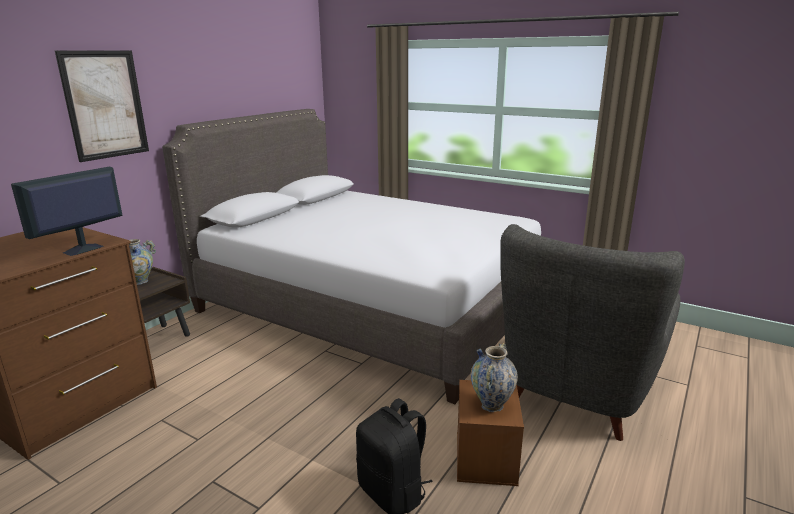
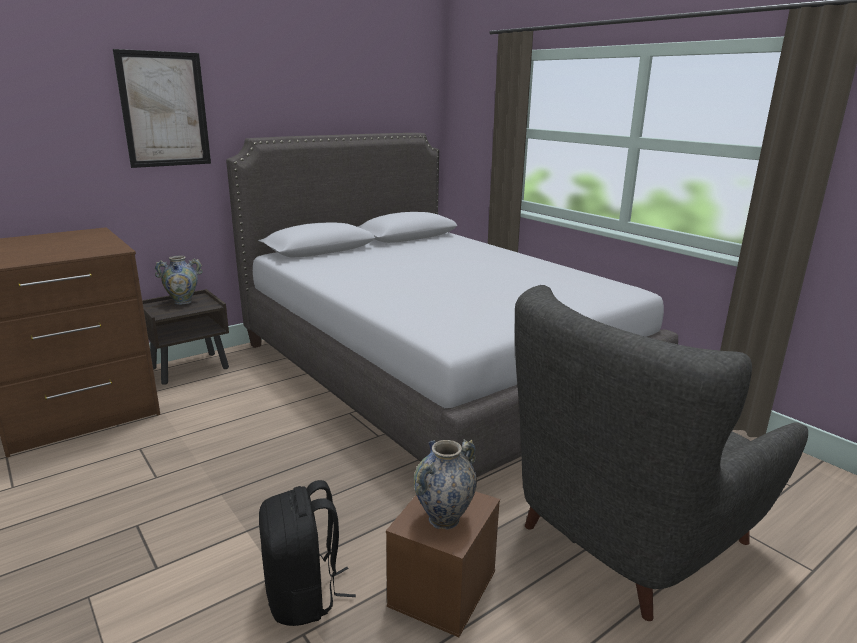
camera: 20 degrees right, 0 degrees up
(82, 249) = (83, 254): monitor -> none

